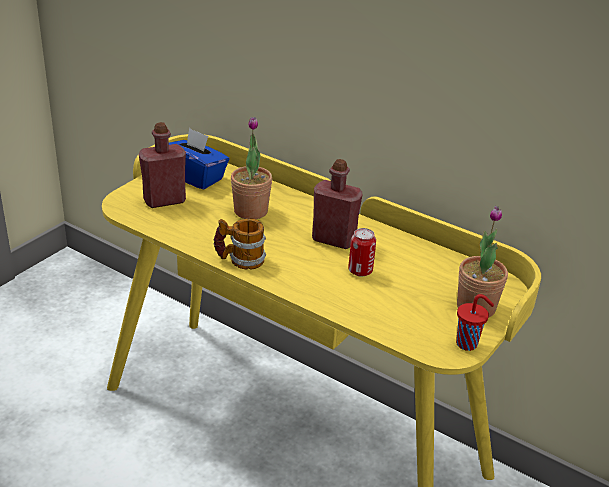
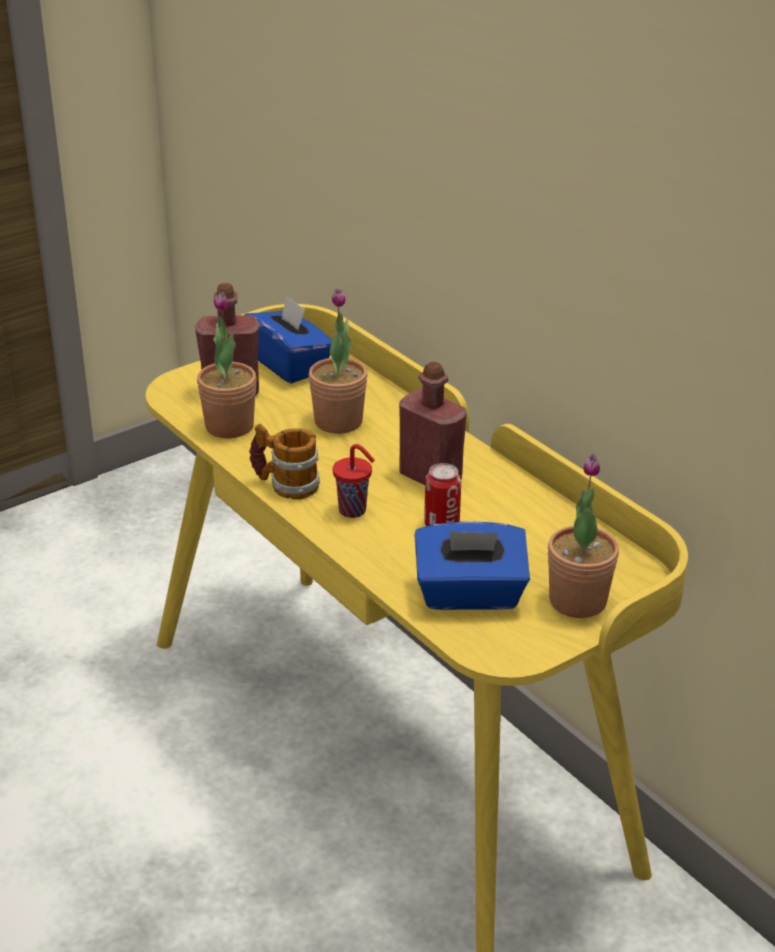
camera: 20 degrees right, 0 degrees up
(177, 225) = (229, 426): none -> potted plant
(407, 315) = (470, 595): none -> blue tissue box
(468, 344) = (533, 647): red cup -> red cup (354, 511)

